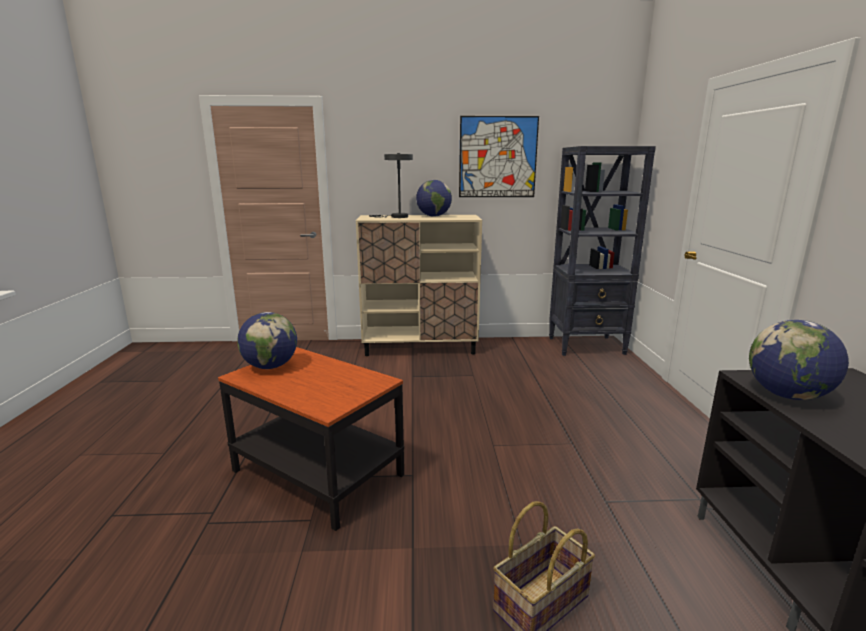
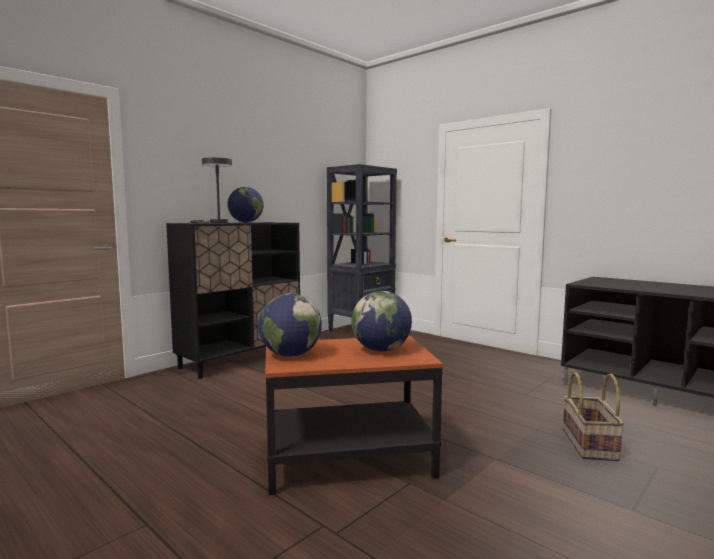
camera: 45 degrees left, 10 degrees down
(420, 347) = (241, 359): beige cabinet -> black cabinet
(498, 157) = (282, 171): picture -> none
(787, 395) = (608, 285): globe -> globe (381, 350)

